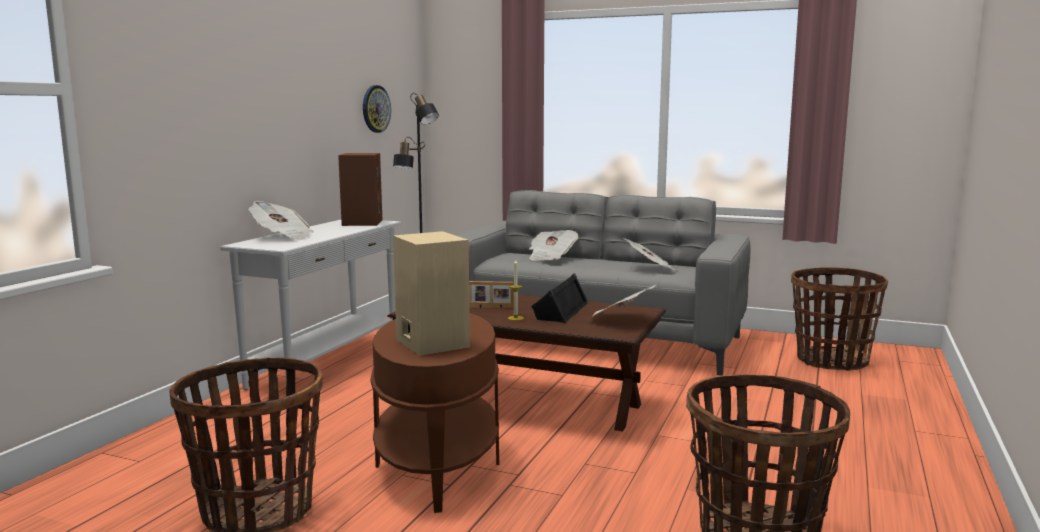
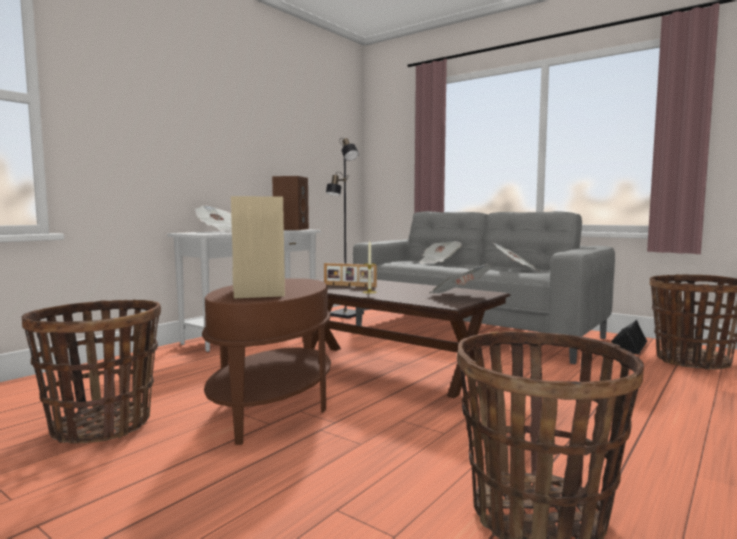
camera: 15 degrees right, 5 degrees down
(375, 109) = (317, 152): wall clock -> none
(559, 310) = (413, 290): black speaker -> black speaker (628, 345)

